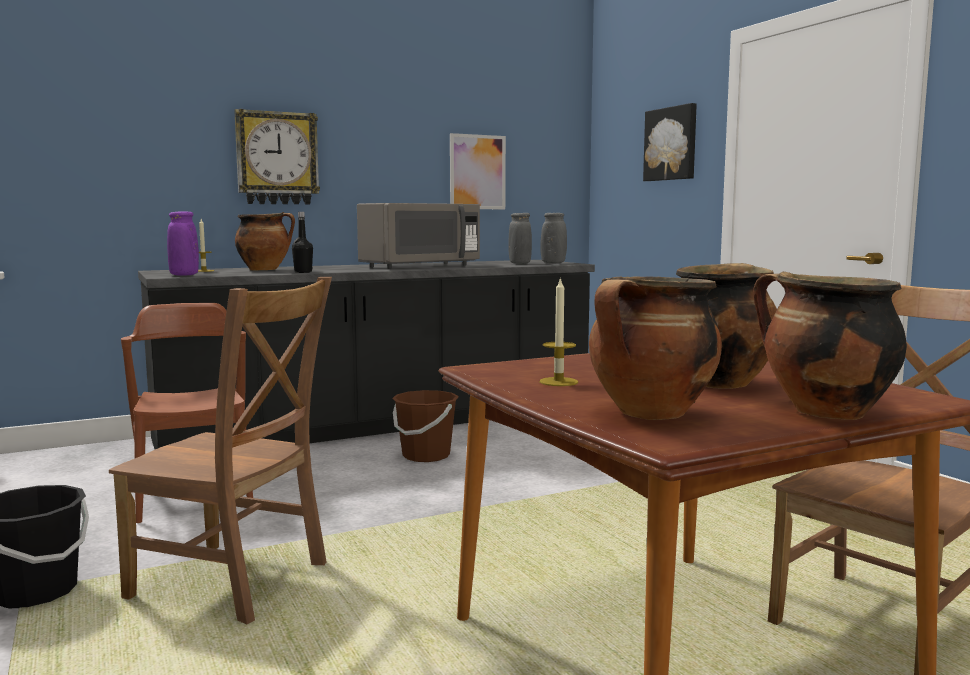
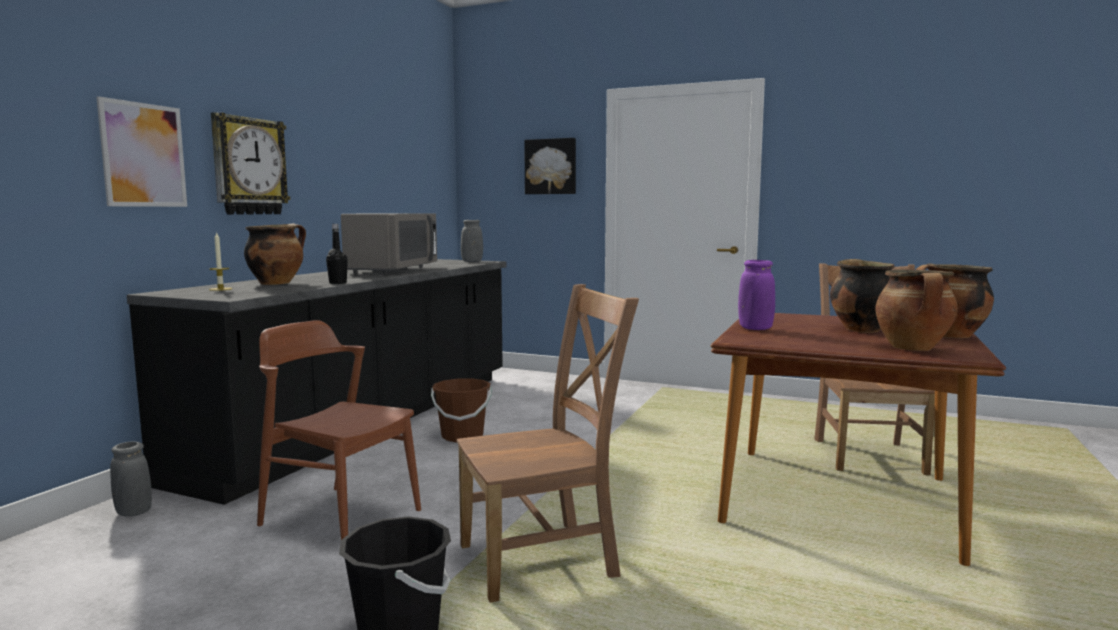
camera: 40 degrees left, 0 degrees up
(184, 275) = (241, 295): purple vase -> purple vase (755, 329)
(477, 172) = (393, 183): picture -> picture (143, 155)
(520, 263) = (450, 263): grey vase -> grey vase (133, 512)
(558, 382) = (807, 341): candle -> none

